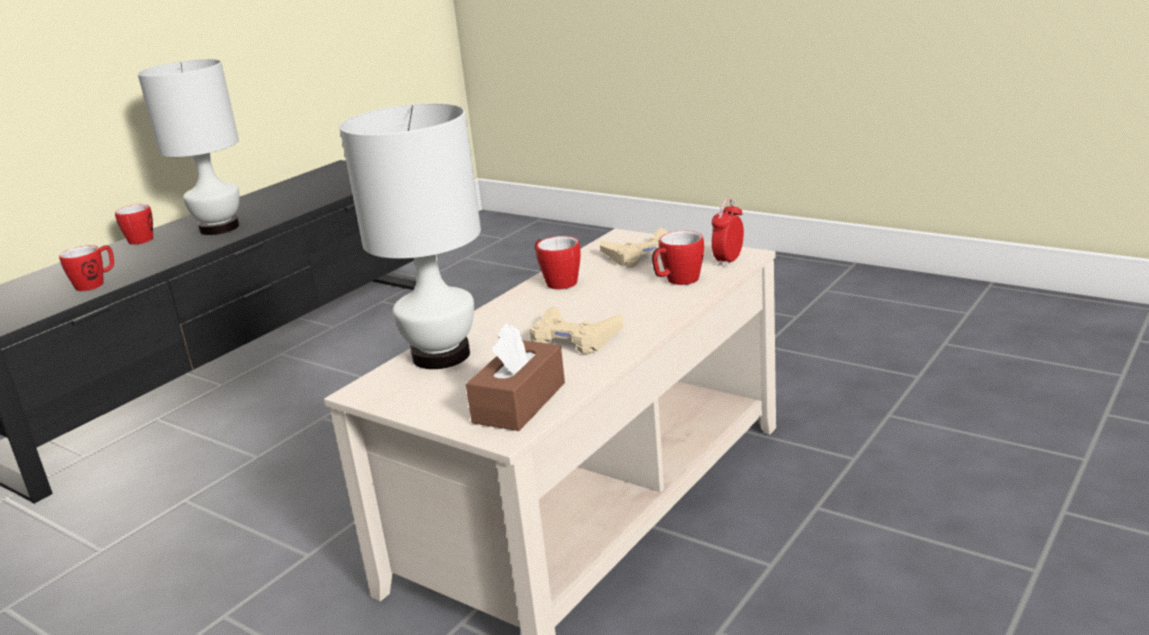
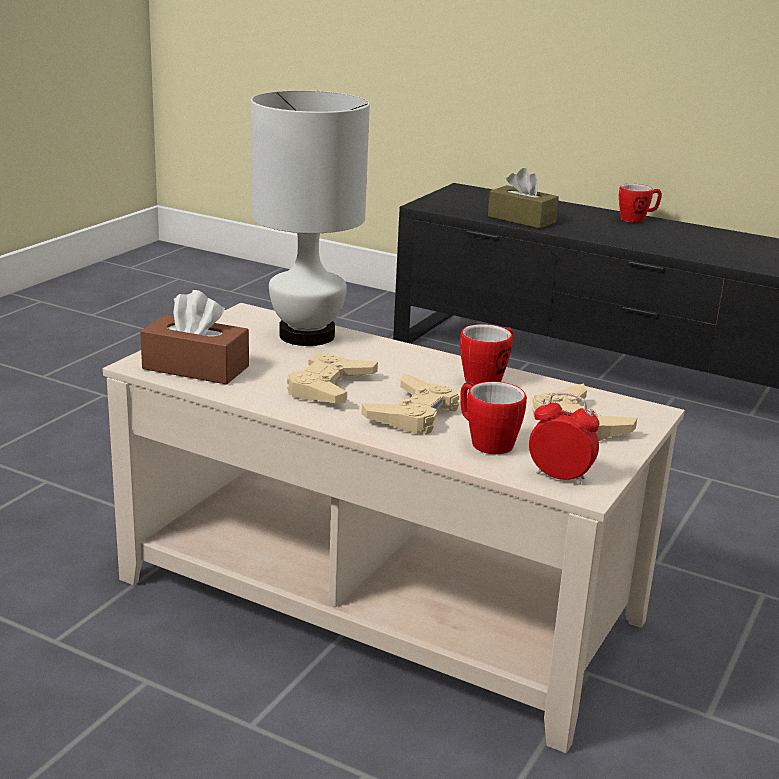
camera: 80 degrees right, 0 degrees up
(95, 284) = (521, 219): mug -> brown tissue box
(218, 228) = (673, 240): white table lamp -> none
(628, 305) = (413, 414): none -> beige game controller

